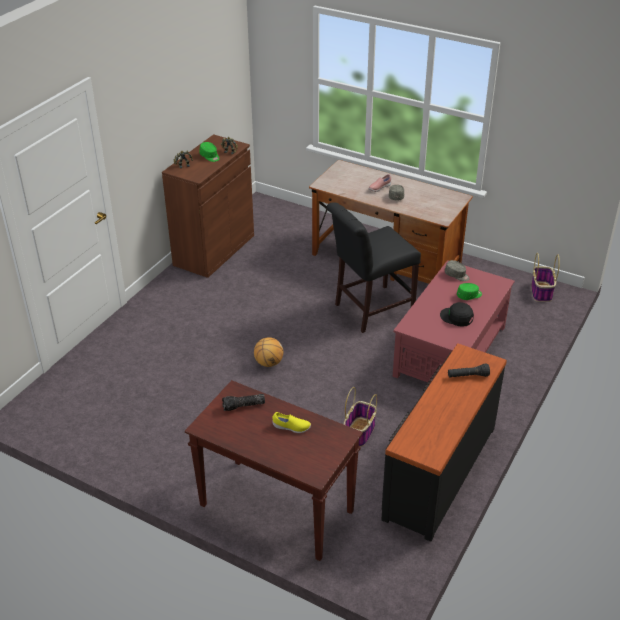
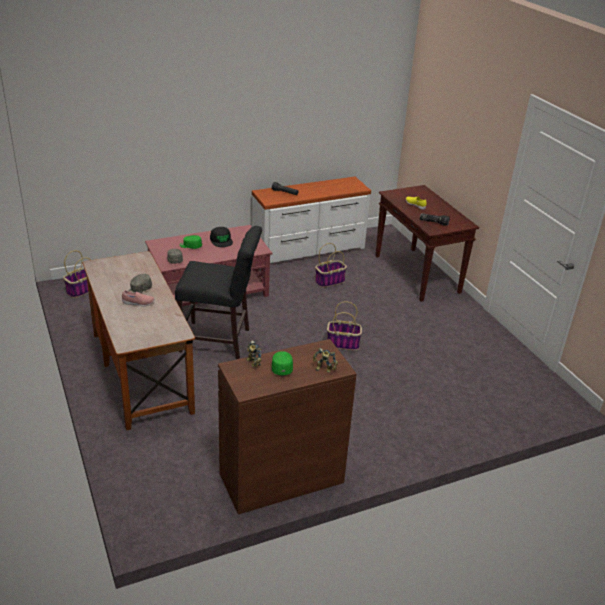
camera: 145 degrees left, 5 degrees down
(268, 363) = (343, 343): basketball -> basket
(438, 471) = (309, 249): black dresser -> white dresser

